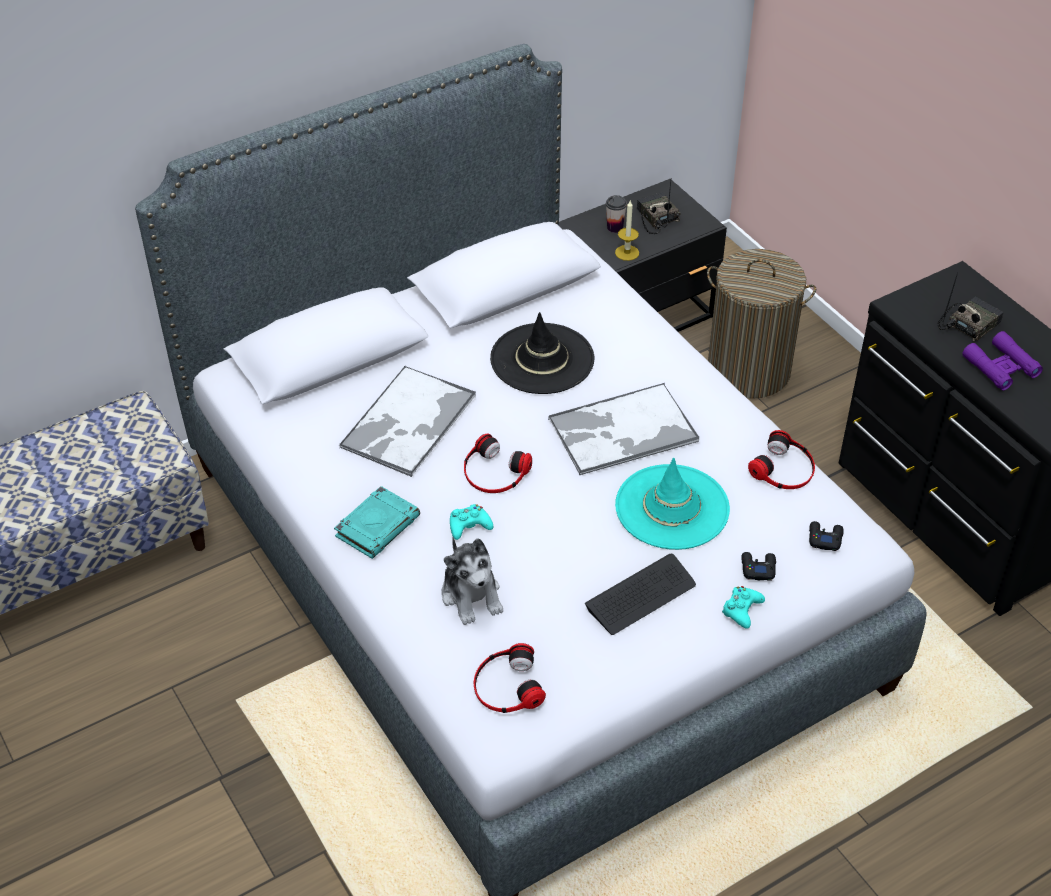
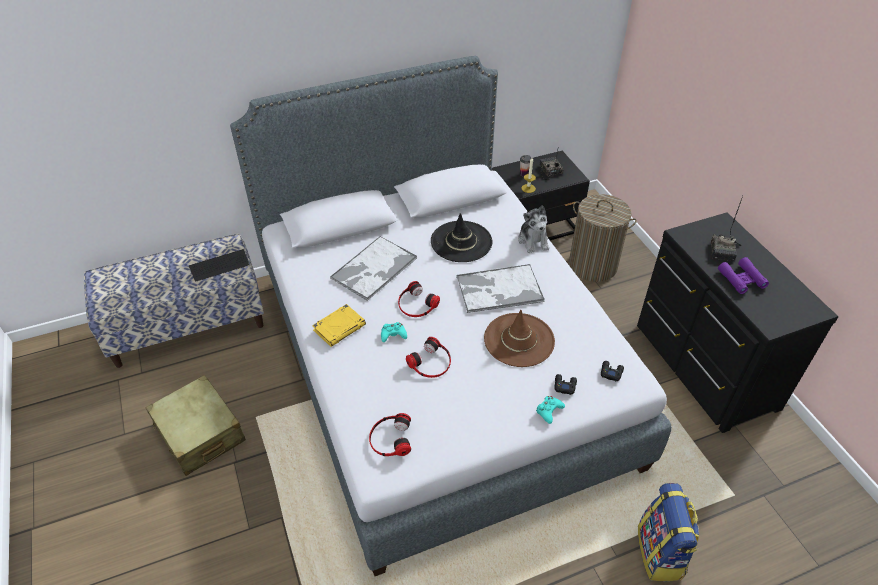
camera: 10 degrees right, 0 degrees up
(146, 741) = (199, 433): none -> beige suitcase
(378, 526) = (339, 327): turquoise book -> yellow book
(472, 595) = (384, 377): plush toy -> plush toy (533, 240)
(641, 596) = (487, 393): keyboard -> keyboard (219, 266)
(672, 507) = (519, 340): turquoise hat -> brown hat
(784, 469) = (594, 325): headphones -> headphones (431, 362)
(934, 809) = (661, 553): none -> backpack
(968, 324) = (724, 250): radio -> radio turned 135 degrees clockwise

